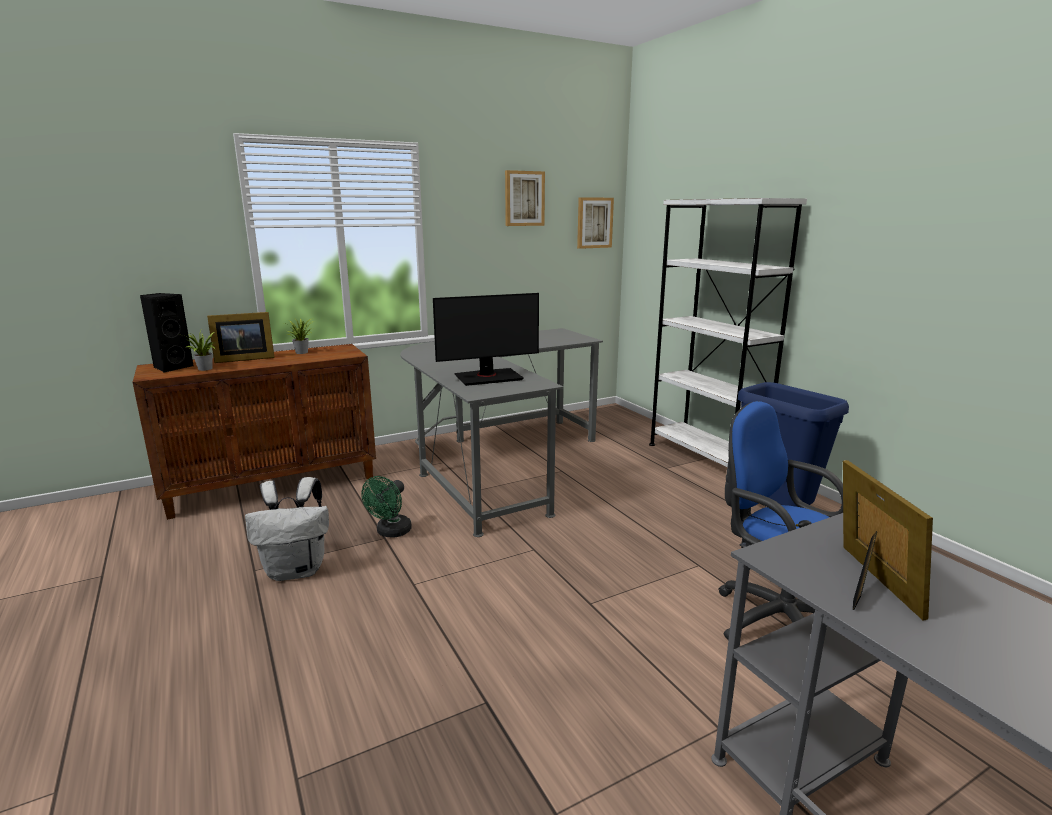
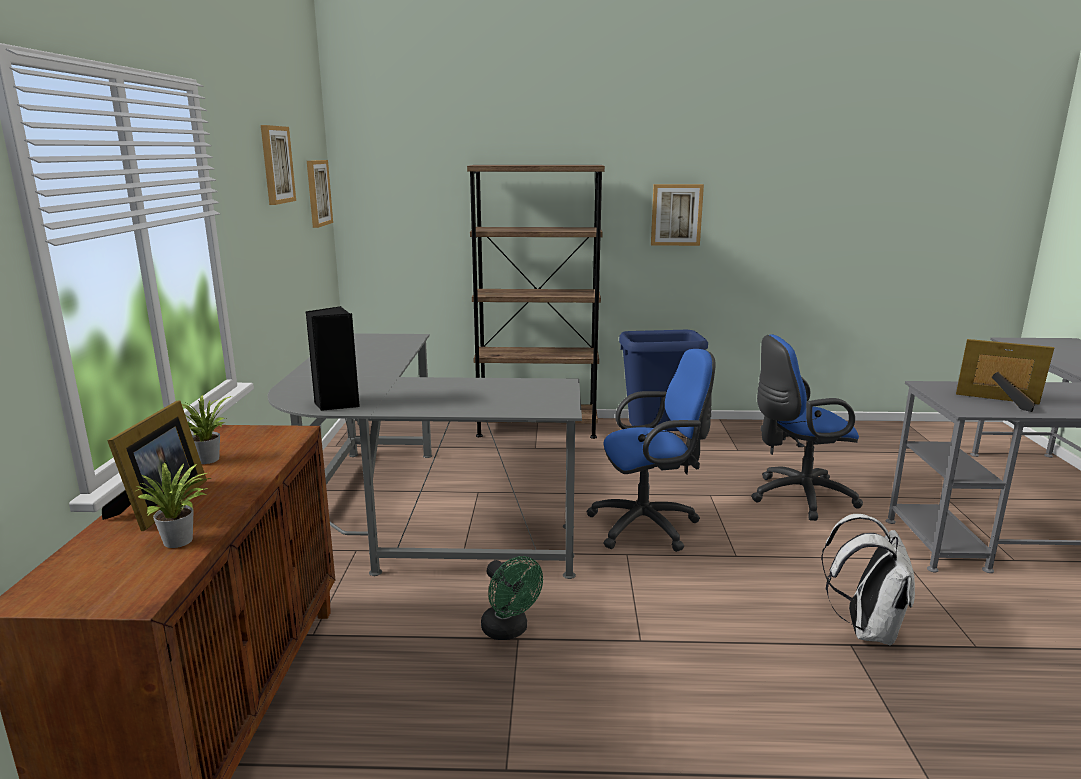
camera: 60 degrees left, 0 degrees up
(172, 367) = (96, 573): black speaker -> black speaker (336, 404)
(297, 570) = (539, 726): white backpack -> white backpack (865, 629)
(488, 377) = (503, 395): monitor -> none
(593, 548) = (649, 526): none -> blue office chair
(704, 458) = (537, 428): white bookcase -> brown bookcase
(884, 260) = (676, 215): none -> picture

